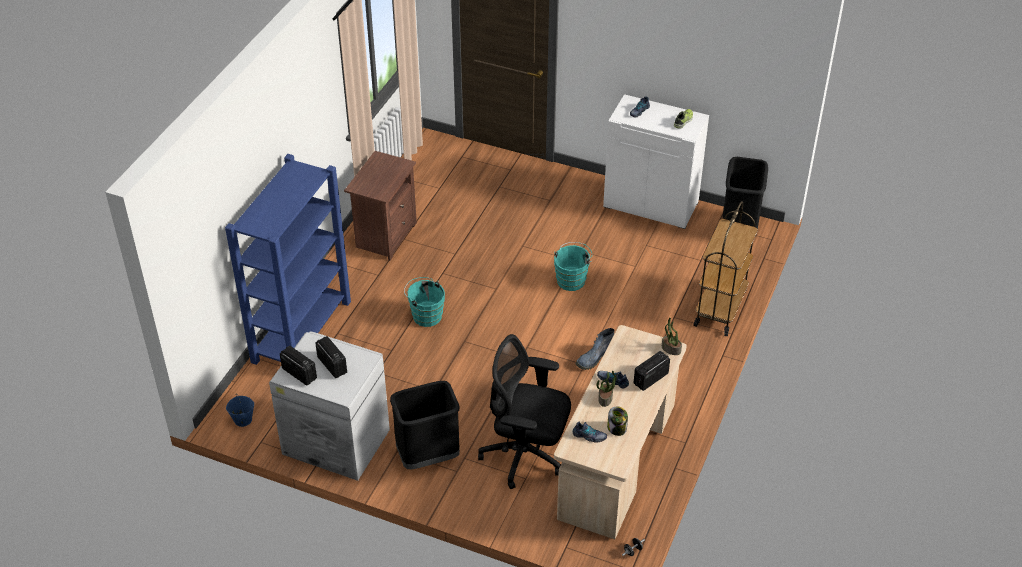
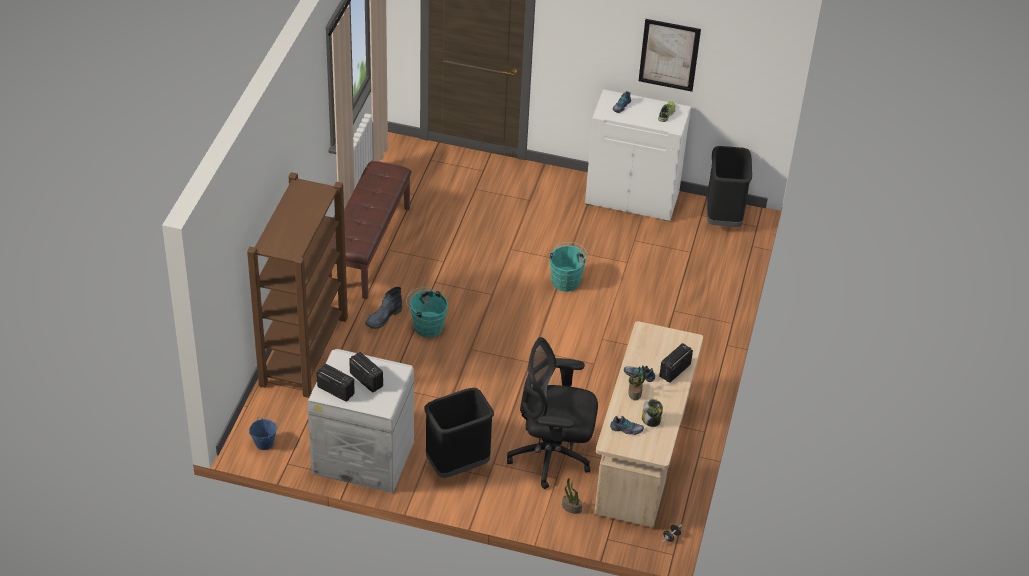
camera: 10 degrees left, 0 degrees up
(301, 331) = (303, 351): blue bookcase -> brown bookcase
(385, 236) = (368, 247): brown nightstand -> brown bench
(594, 359) = (602, 357): boot -> boot (383, 318)
(670, 349) = (688, 341): potted plant -> potted plant (571, 507)
(688, 61) = (669, 55): none -> picture
(721, 307) = (718, 297): brown cart -> none

